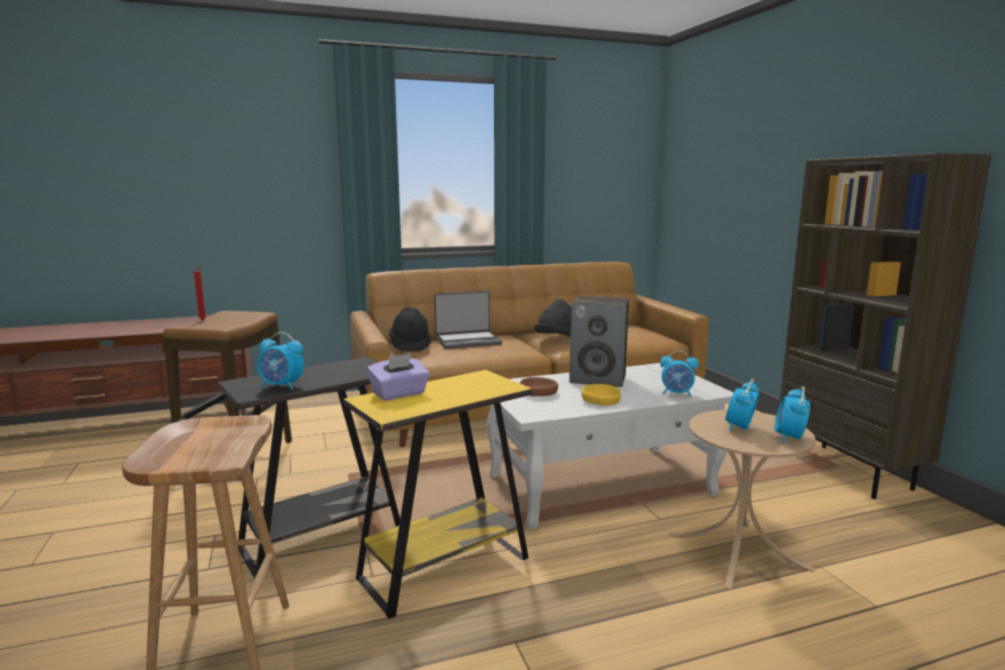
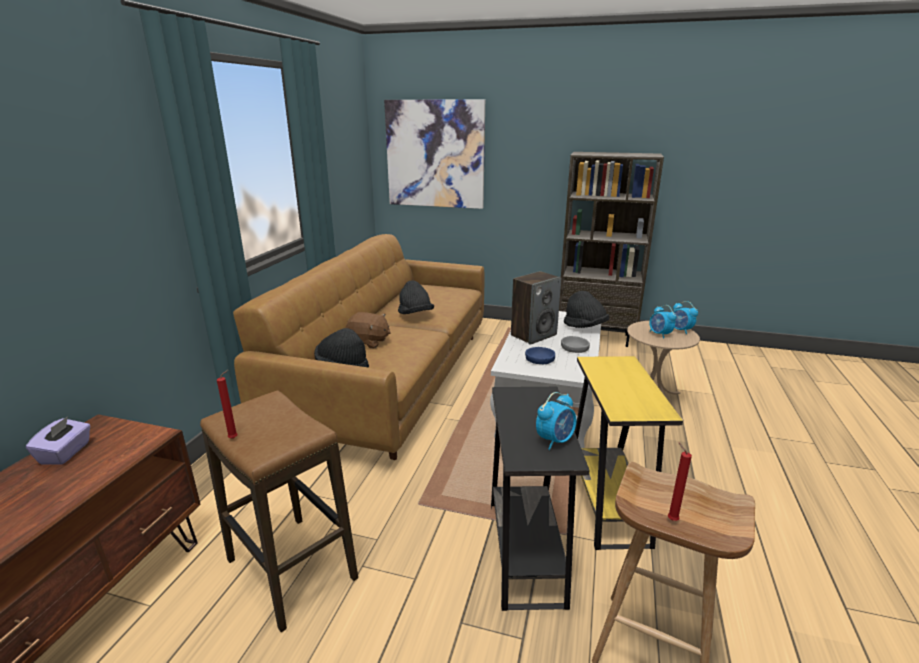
camera: 55 degrees left, 10 degrees up
(175, 442) = (670, 519): none -> red candle
(399, 394) = (616, 398): purple tissue box -> purple tissue box (66, 453)
(467, 341) = (368, 342): laptop -> brown plush toy
(538, 392) = (539, 359): brown bowl -> blue bowl
(600, 400) = (574, 348): yellow bowl -> grey bowl
(677, 394) = (585, 327): alarm clock -> black hat
(710, 175) = (435, 154): none -> picture

